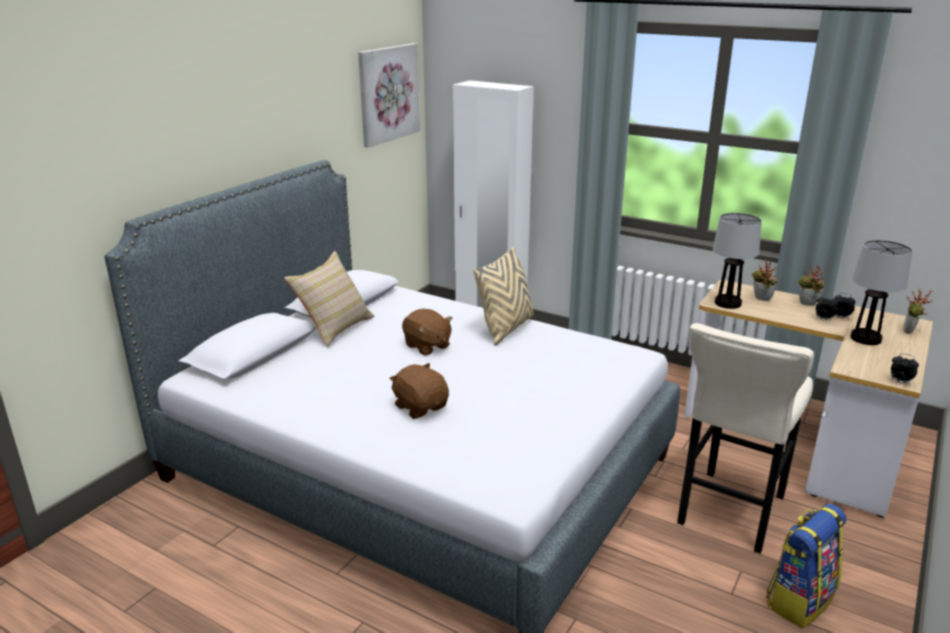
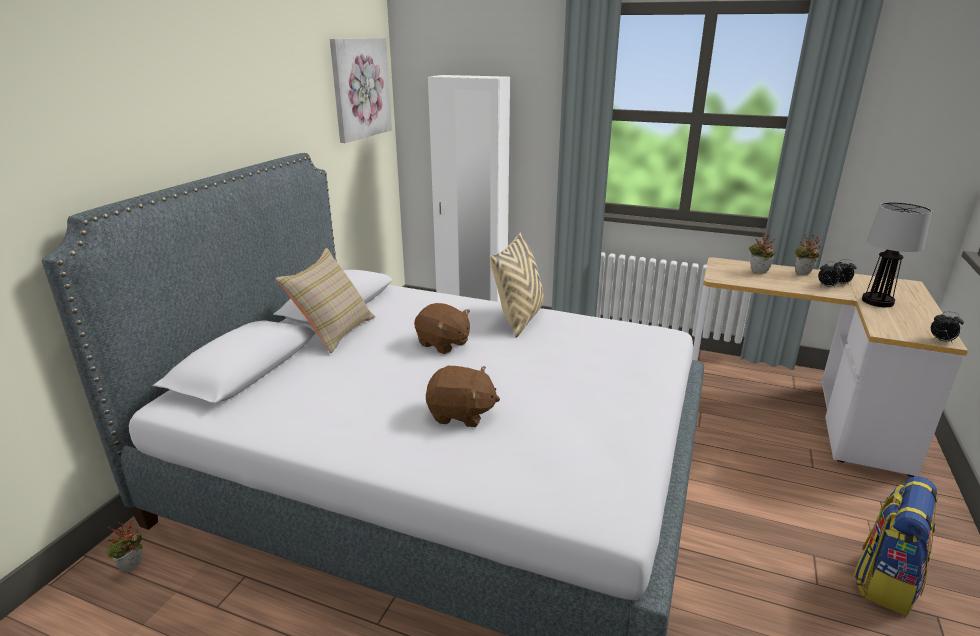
camera: 10 degrees left, 0 degrees up
(420, 407) = (461, 414): brown plush toy -> brown plush toy turned 150 degrees clockwise
(727, 303) = (729, 278): table lamp -> none
(729, 514) = (773, 491): beige stool -> none
(910, 332) = (911, 292): potted plant -> potted plant (133, 568)

